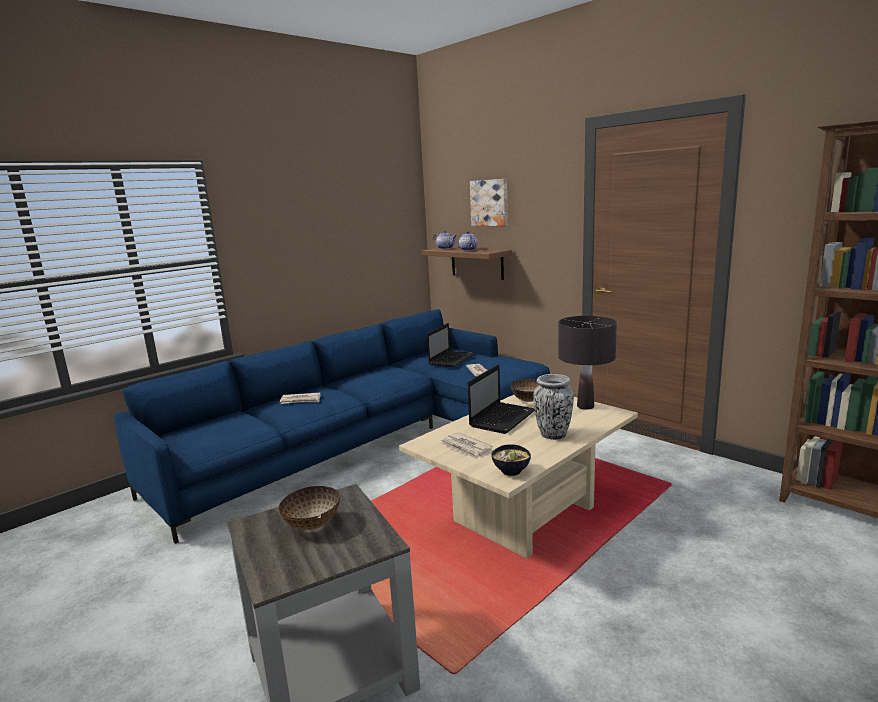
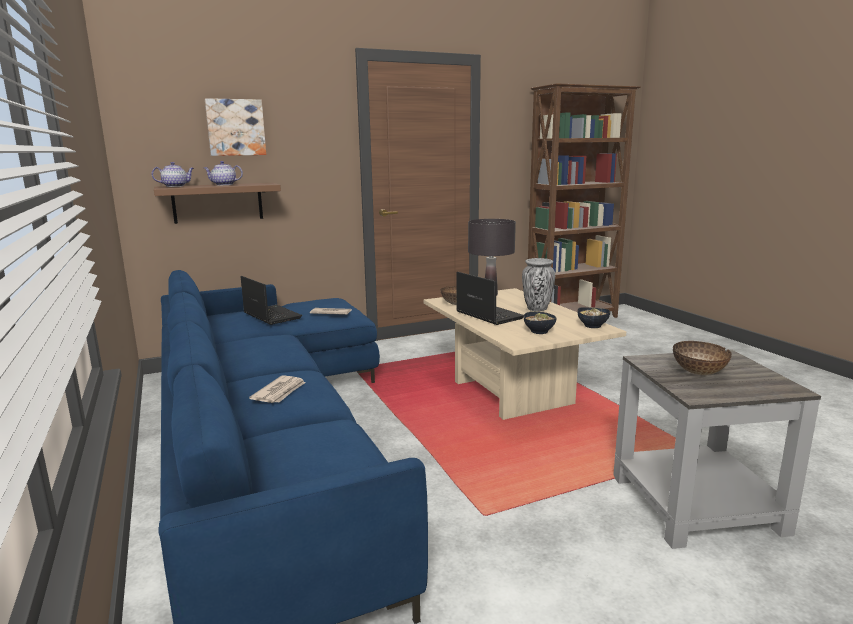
camera: 70 degrees left, 0 degrees up
(465, 447) = (539, 331): newspaper -> bowl

